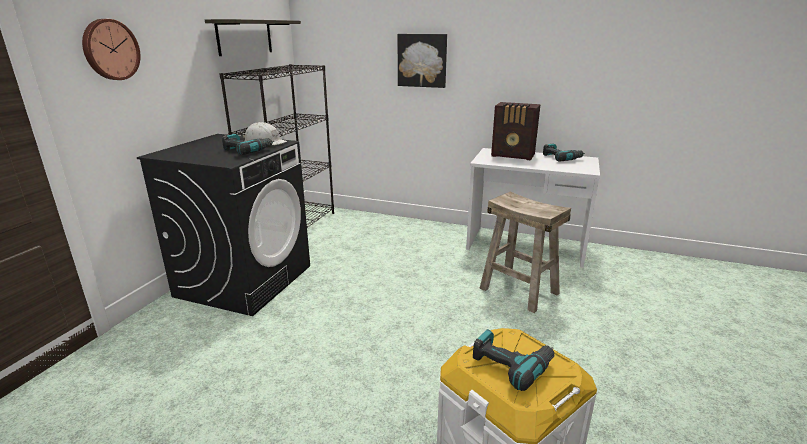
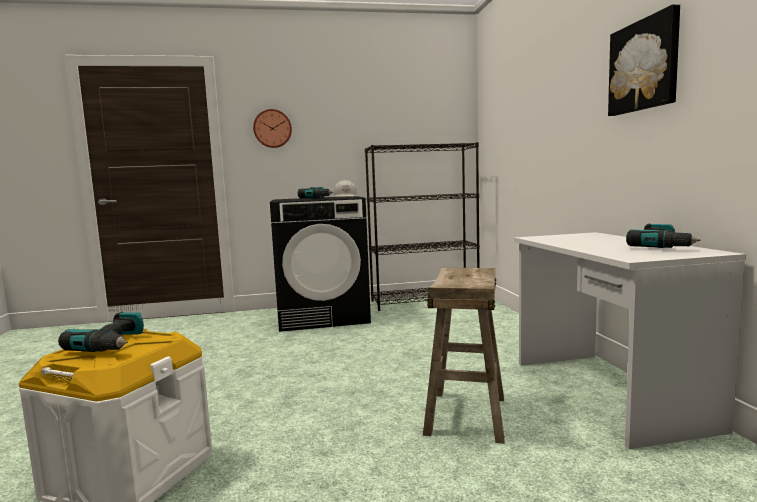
camera: 60 degrees right, 15 degrees down
(244, 37) = (406, 121): shelf -> none
(422, 60) = (548, 122): picture -> picture (644, 65)
(513, 155) = (598, 239): radio -> none

